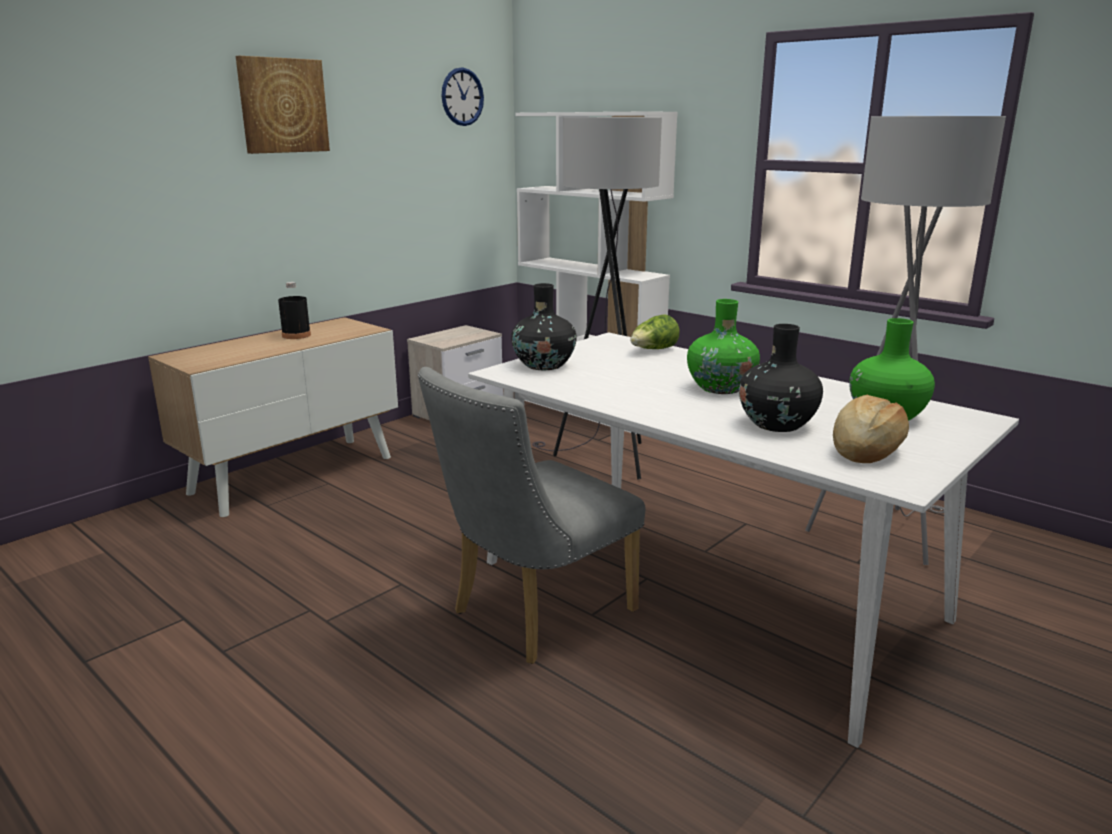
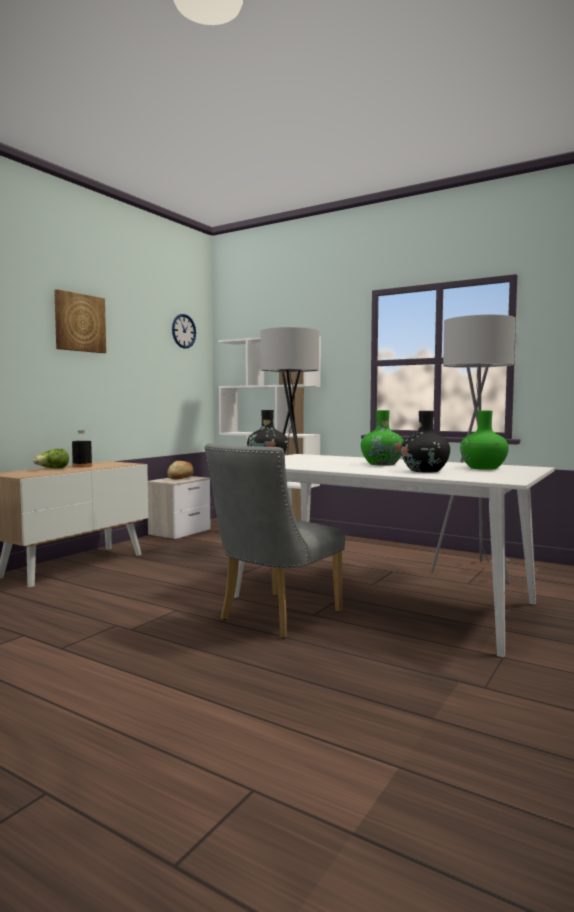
camera: 10 degrees left, 15 degrees down
(653, 350) = (330, 457): lettuce -> lettuce (52, 469)
(865, 450) = (480, 475): bread -> bread (180, 478)

